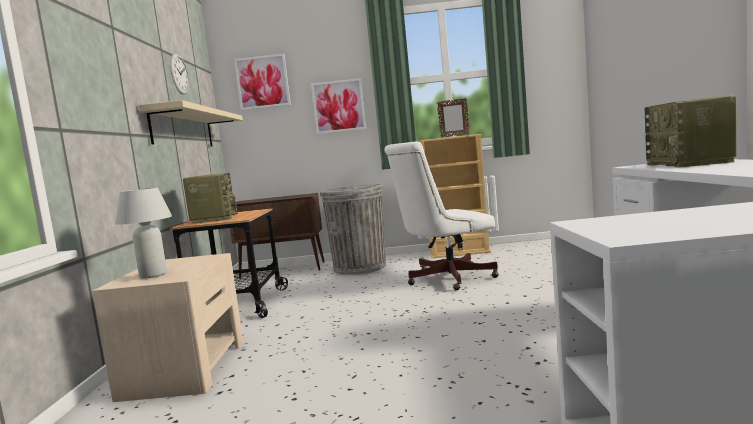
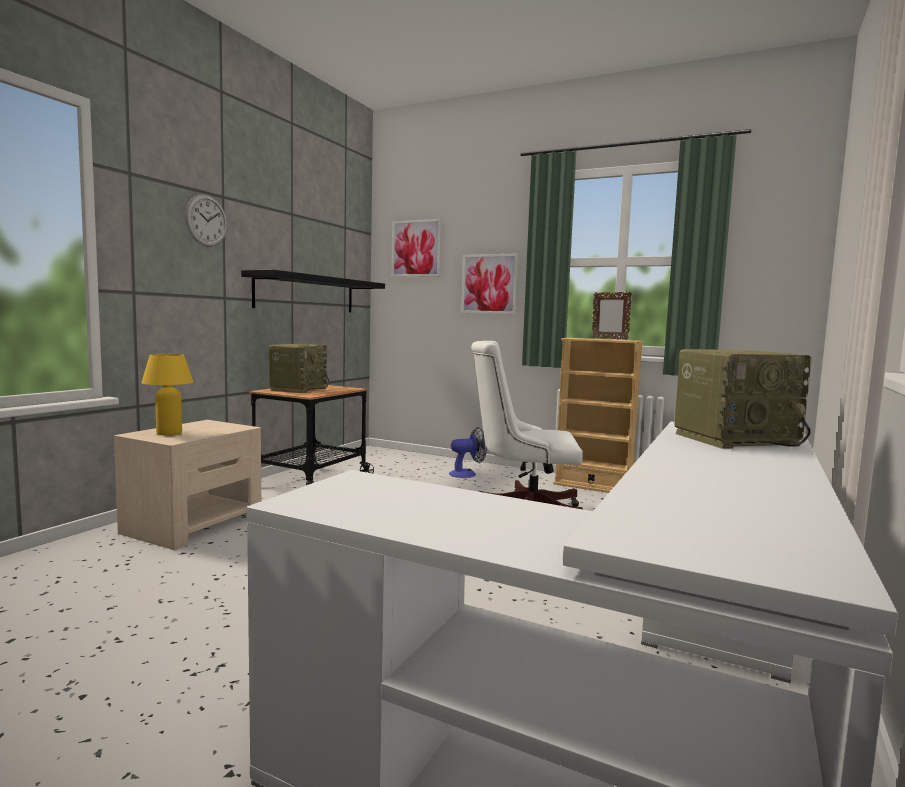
camera: 25 degrees right, 0 degrees up
(153, 275) = (169, 433): white table lamp -> yellow table lamp
(179, 74) = (313, 237): wall clock -> wall clock (206, 220)
(183, 129) = (306, 294): beige shelf -> black shelf
(284, 269) = (401, 456): brown cabinet -> none
(359, 267) = (467, 474): grey trash can -> fan
(690, 163) = (736, 439): radio -> radio turned 135 degrees counterclockwise

